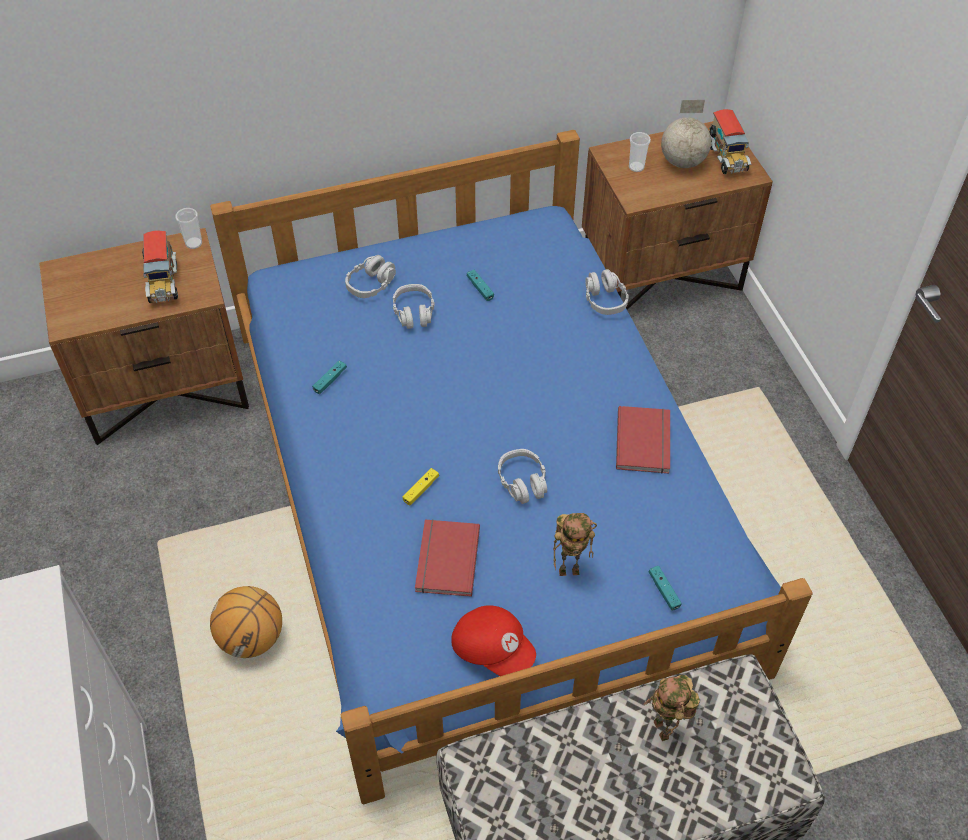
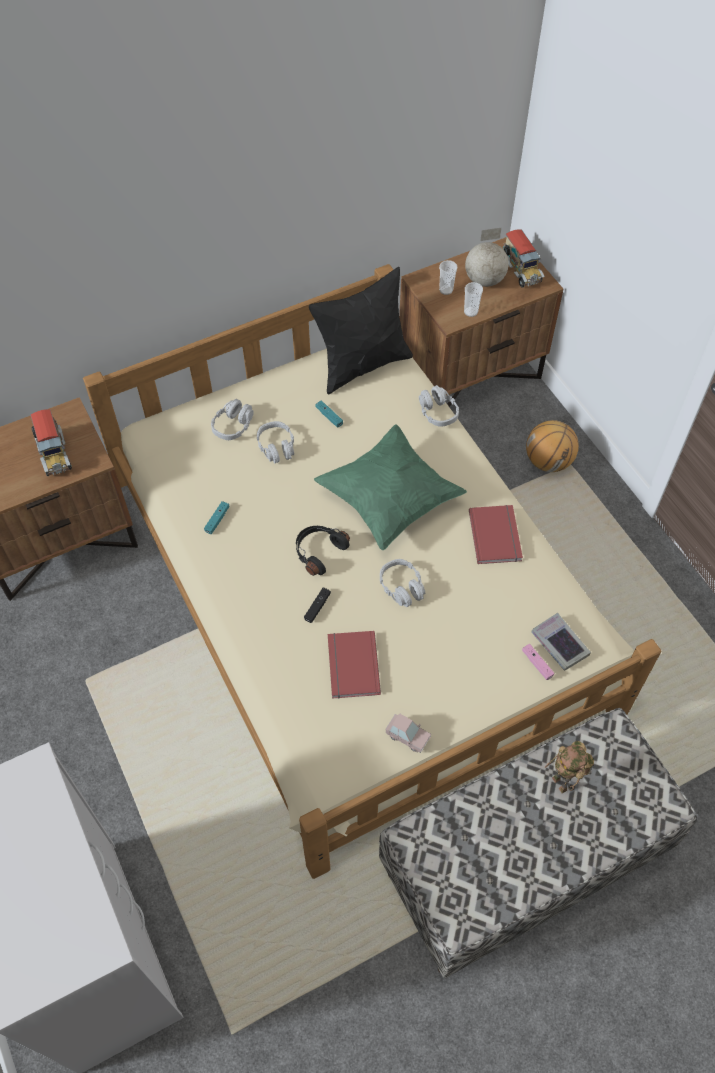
camera: 10 degrees left, 5 degrees up
(194, 243) = (73, 413): cup -> cup (470, 312)
(252, 638) = (188, 752): basketball -> basketball (548, 461)
(421, 489) = (317, 607): yellow game controller -> black game controller
(436, 430) = (318, 552): none -> black headphones
(482, 489) = (356, 589): blue bed -> beige bed
(493, 648) = (407, 737): red cap -> pink toy car
(528, 386) = (389, 500): none -> green pillow
(530, 239) = (362, 365): none -> black pillow
(570, 570) = (457, 658): toy robot -> none
(664, 591) = (537, 664): turquoise game controller -> pink game controller
(695, 572) = (559, 644): none -> book

